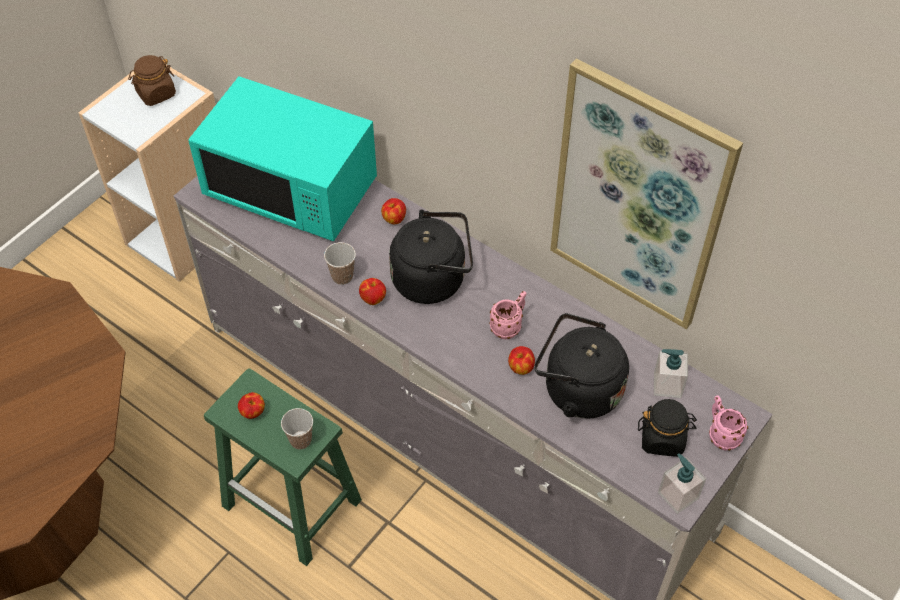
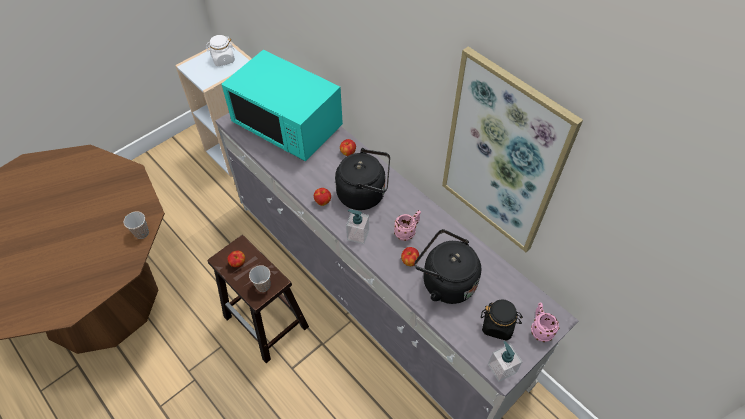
camera: 10 degrees right, 0 degrees up
(156, 93) = (223, 59): brown jar -> white jar
(294, 504) = (267, 322): green stool -> brown stool
(342, 276) = (306, 184): cup -> cup (142, 233)
(667, 385) = (507, 288): soap dispenser -> soap dispenser (357, 235)

